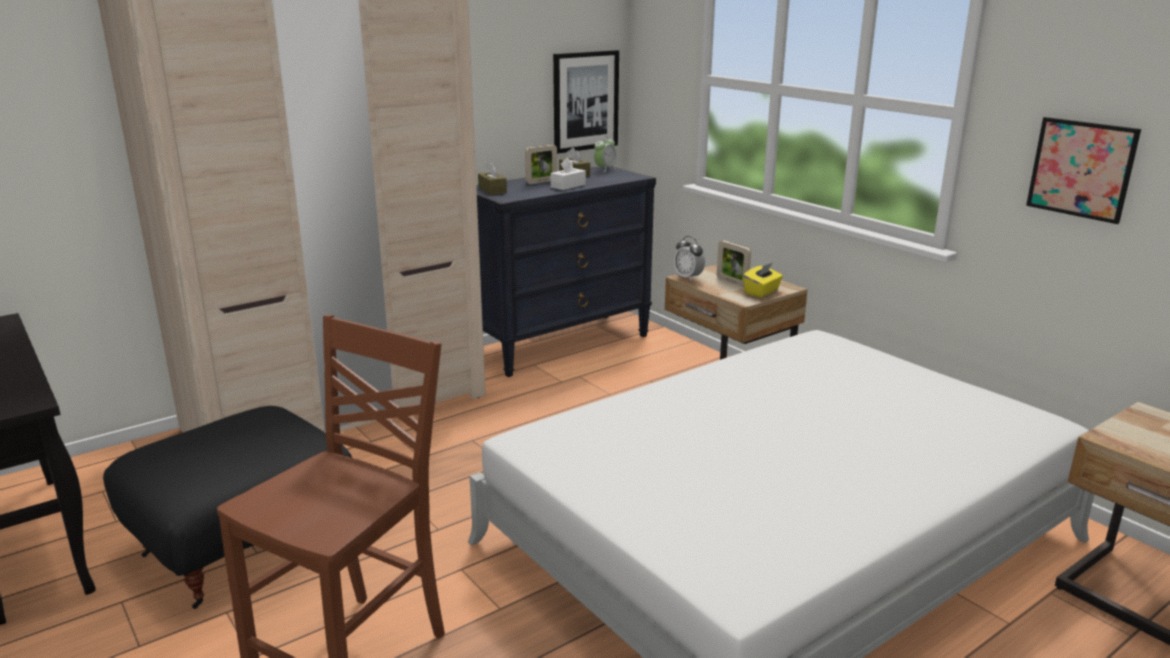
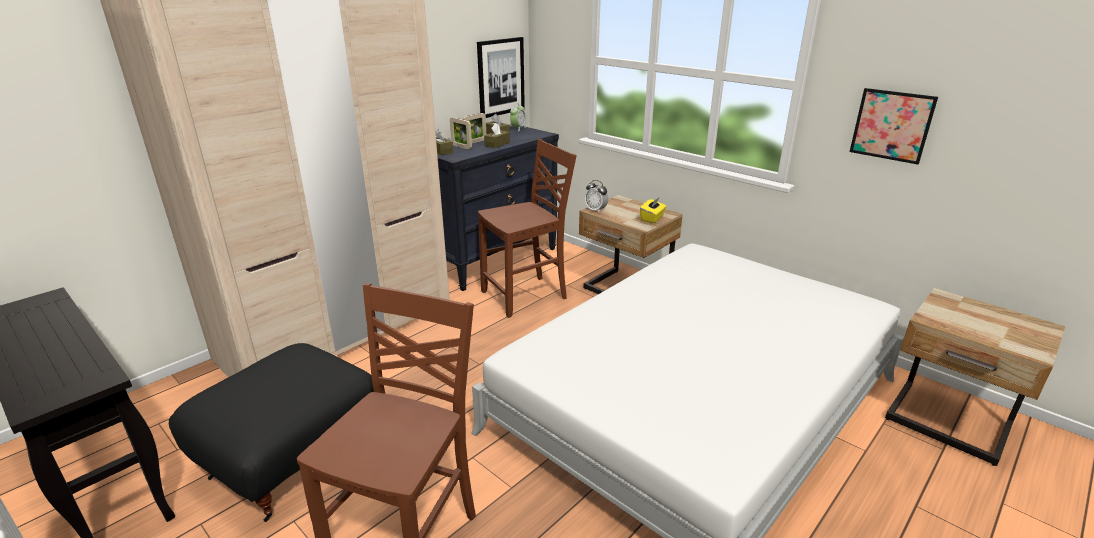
camera: 10 degrees left, 5 degrees up
(568, 186) = (497, 144): white tissue box -> brown tissue box
(590, 389) = (526, 295): none -> brown chair
(732, 282) = (628, 212): picture frame -> picture frame (461, 147)

